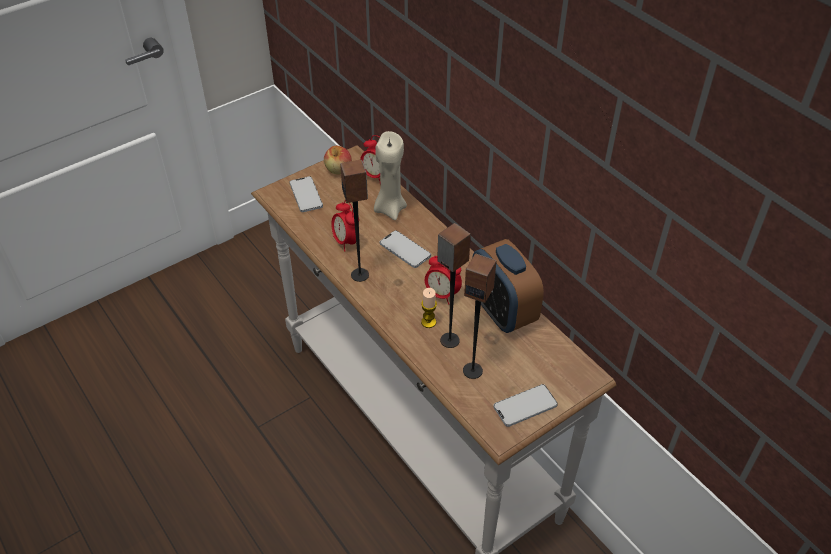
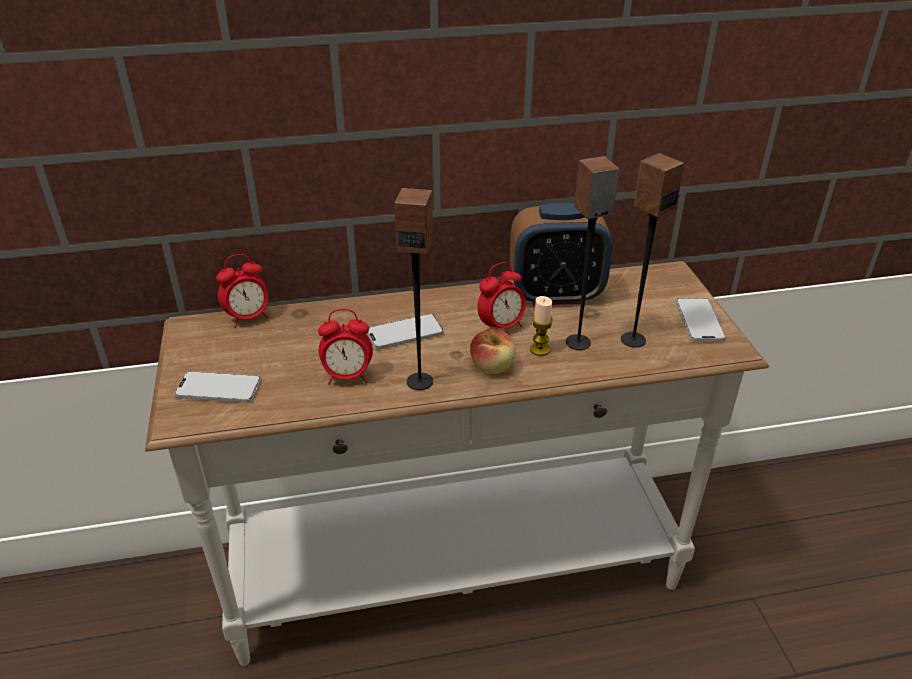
camera: 65 degrees left, 10 degrees down
(338, 170) = (200, 345): apple -> apple (492, 366)
(390, 209) = (320, 324): beige candle -> none

